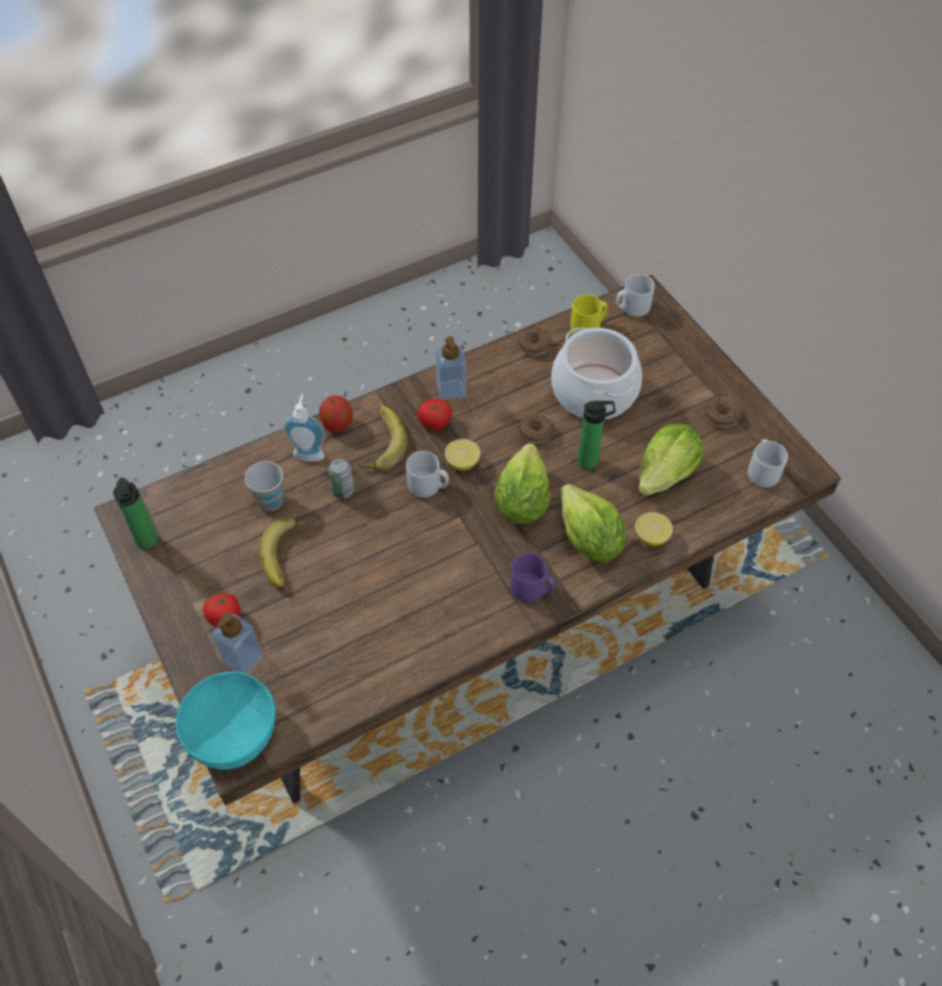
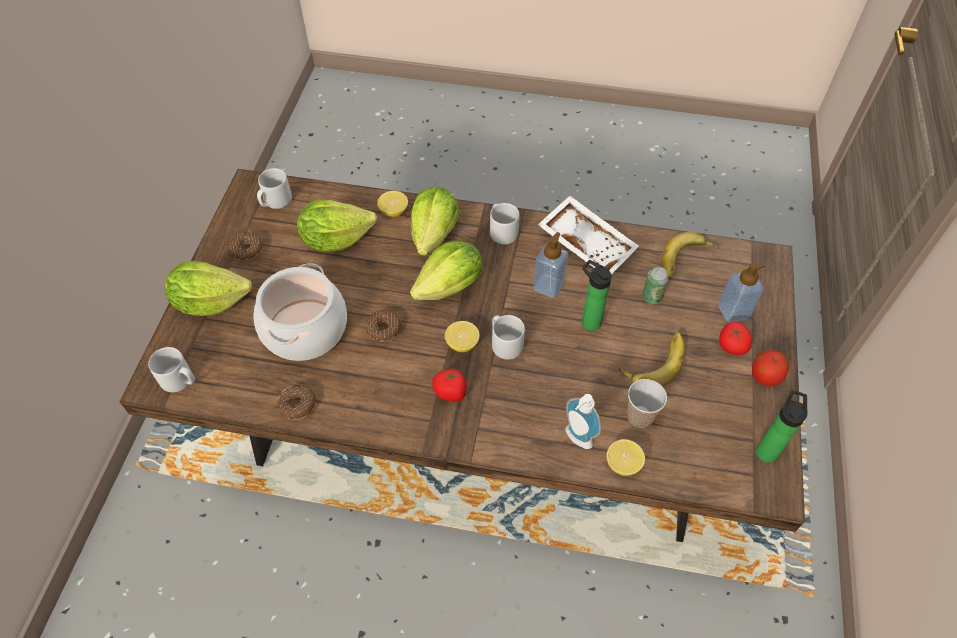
camera: 140 degrees left, 0 degrees up
(232, 732) = (765, 273): turquoise bowl -> none
(260, 458) = (623, 464): none -> lemon
(337, 424) = (532, 450): apple -> apple (765, 377)
(343, 490) = (574, 385): can -> can (652, 297)
(380, 442) = (510, 407): banana -> banana (686, 261)
(439, 636) = (587, 243): none -> white tray
(451, 390) = (408, 413): soap dispenser -> soap dispenser (548, 286)
(532, 589) = (502, 231): purple mug -> grey mug
(588, 326) = (234, 390): yellow mug -> none
(591, 461) = (371, 281): bottle -> bottle (588, 321)
(688, 363) = (210, 302): none -> lettuce

